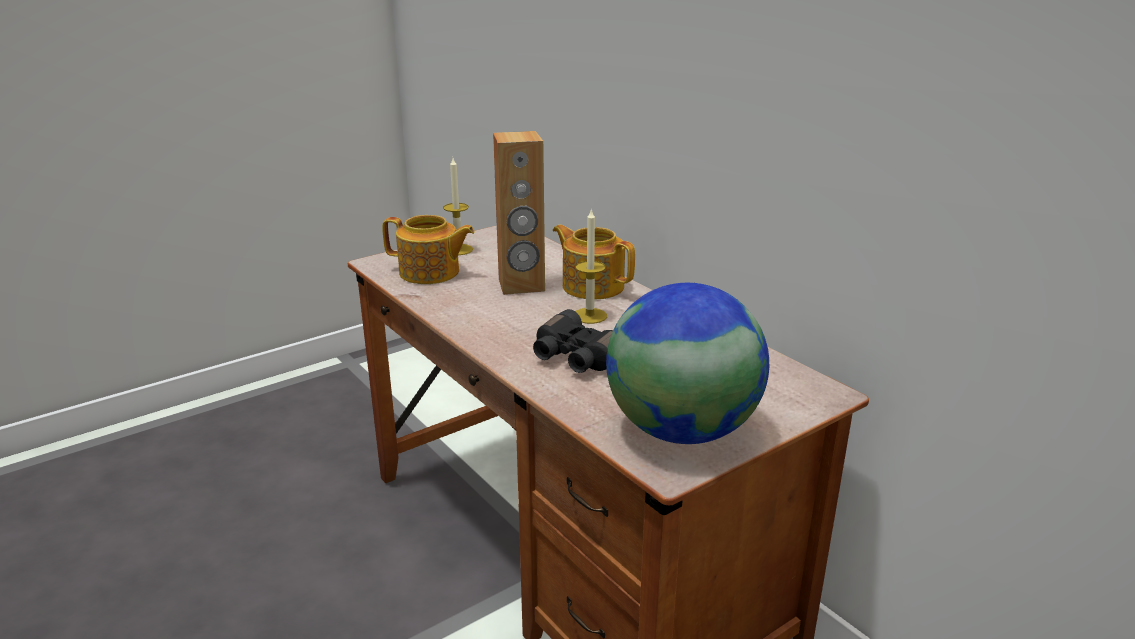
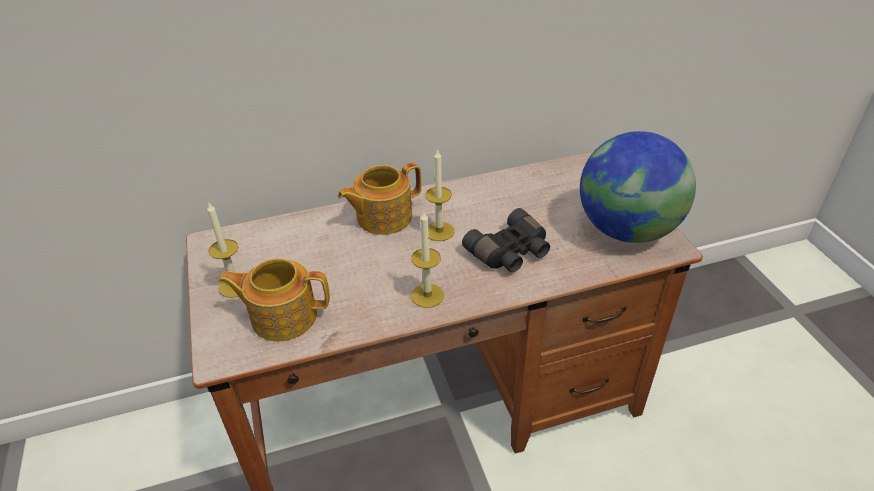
camera: 70 degrees left, 15 degrees up
(430, 273) = (282, 316): teapot -> teapot turned 120 degrees counterclockwise
(485, 325) = (427, 295): none -> candle
(521, 285) = (355, 258): brown speaker -> none

